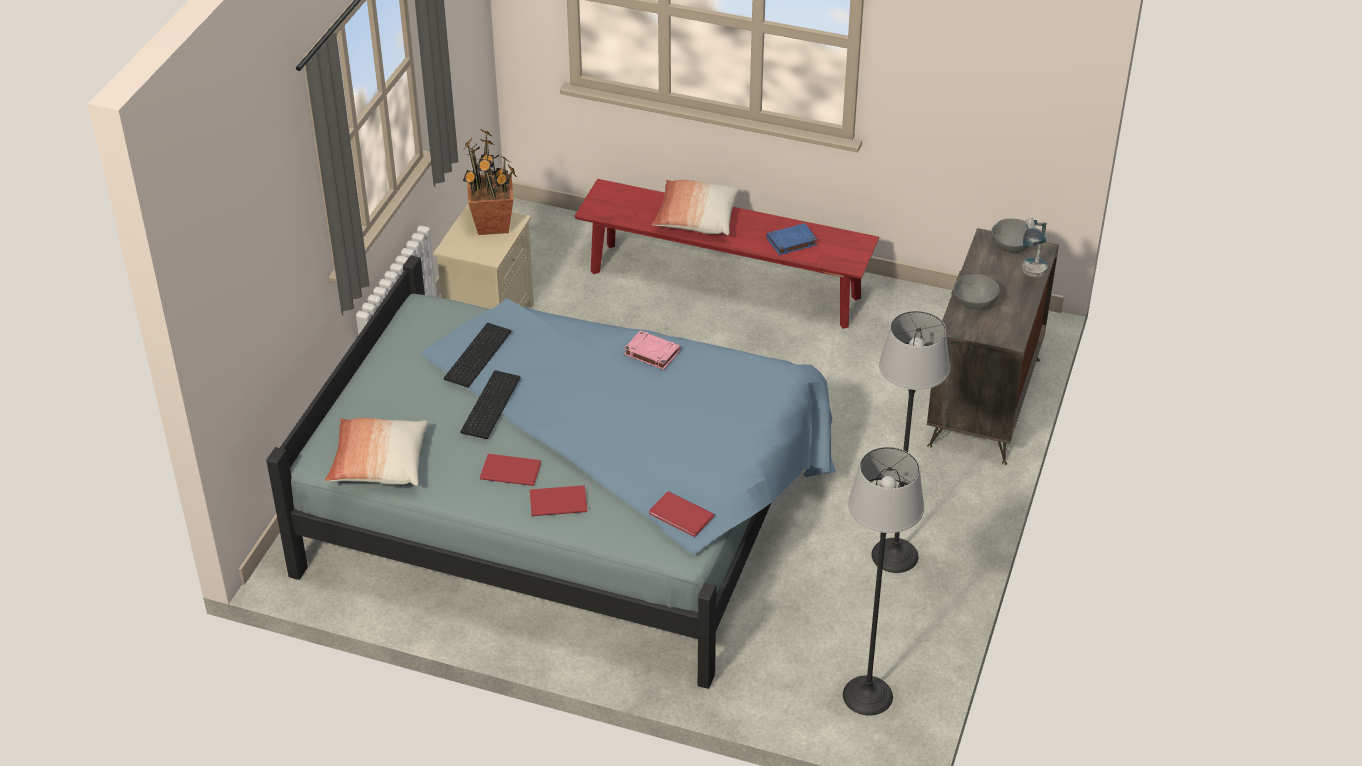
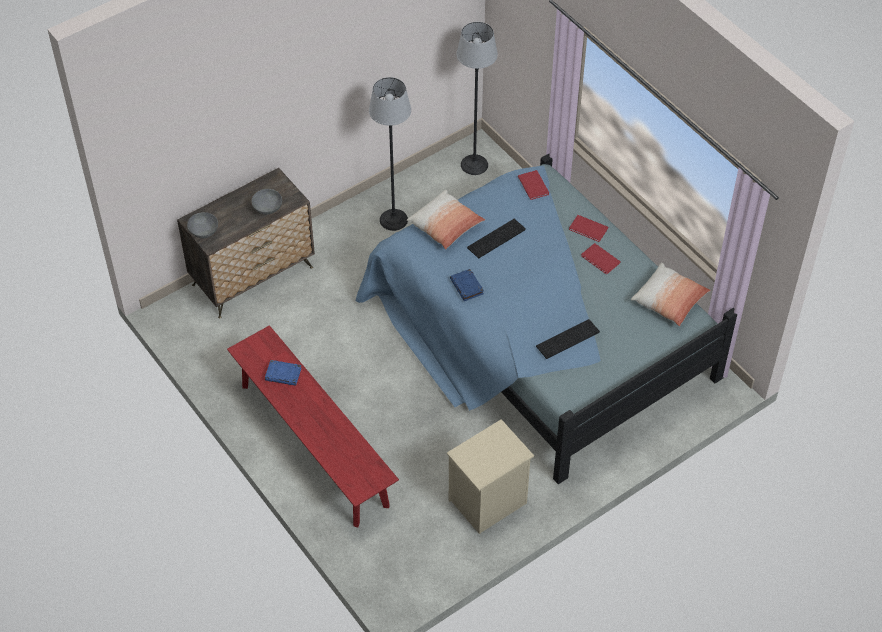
camera: 145 degrees left, 10 degrees up
(489, 404) = (584, 303): keyboard -> keyboard (496, 239)
(493, 225) = (477, 457): potted plant -> none
(651, 353) = (467, 287): pink book -> blue book
(696, 219) = (323, 428): pillow -> pillow (446, 226)
(1031, 275) = (217, 208): table lamp -> none

